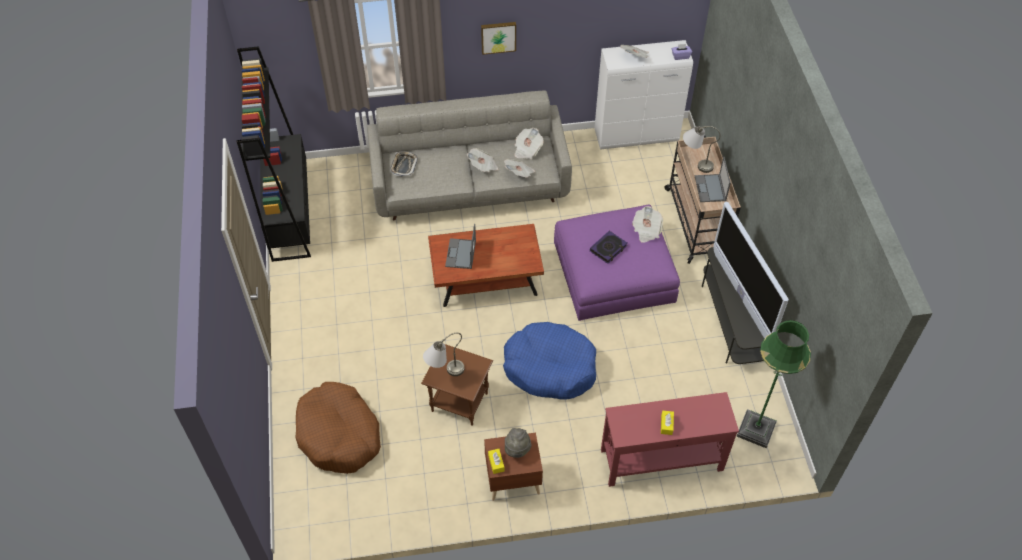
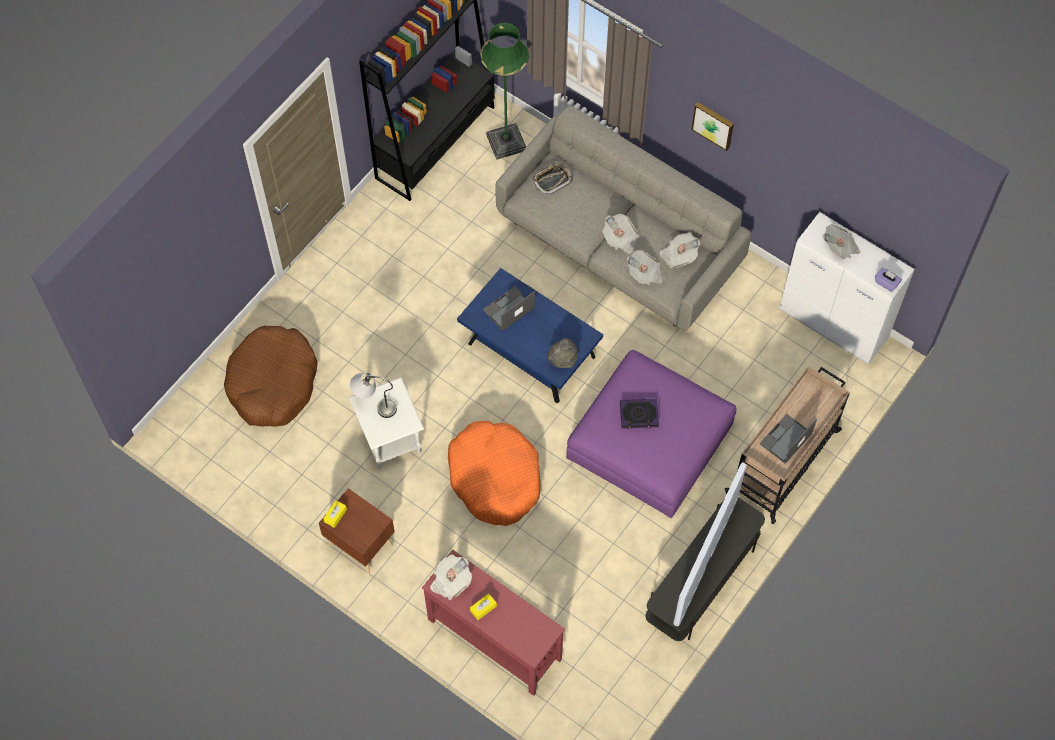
camera: 45 degrees right, 10 degrees up
(459, 402) = (390, 440): brown side table -> white side table
(486, 280) = (530, 351): brown coffee table -> blue coffee table
(517, 449) = (363, 519): grey hat -> grey hat (562, 360)
(550, 367) = (495, 477): blue dog bed -> orange dog bed
(646, 230) = (694, 428): newspaper -> newspaper (450, 581)
(695, 163) = (803, 402): grey table lamp -> none
(756, 429) = (602, 690): green floor lamp -> green floor lamp (506, 142)

